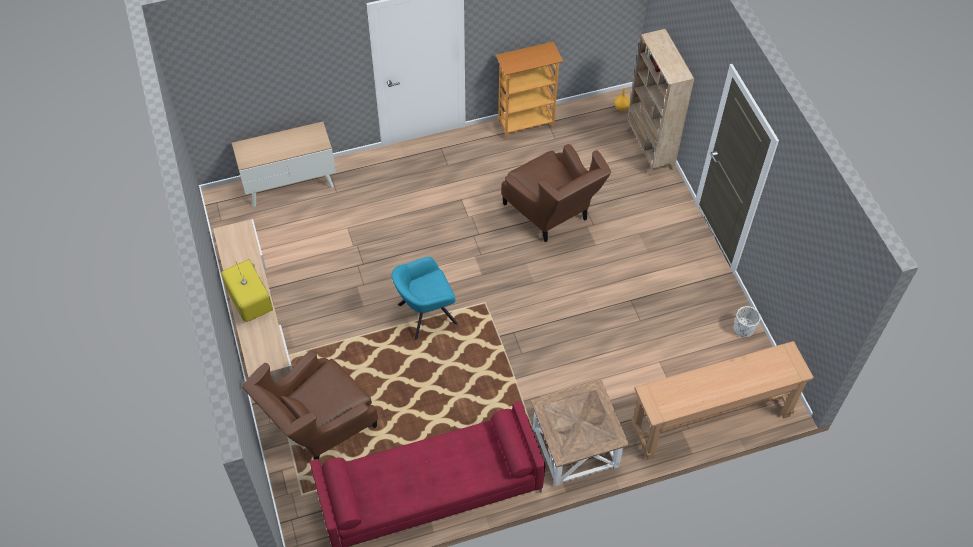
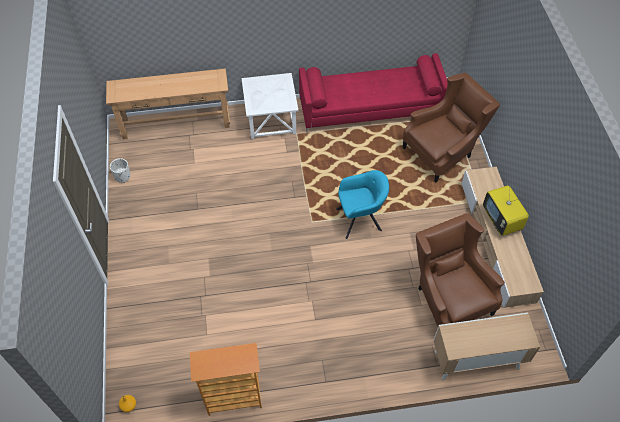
camera: 170 degrees left, 0 degrees up
(552, 215) = (237, 291): brown armchair -> brown armchair (448, 297)
(574, 448) = (271, 119): brown side table -> white side table
(649, 149) = (123, 348): beige bookcase -> none

